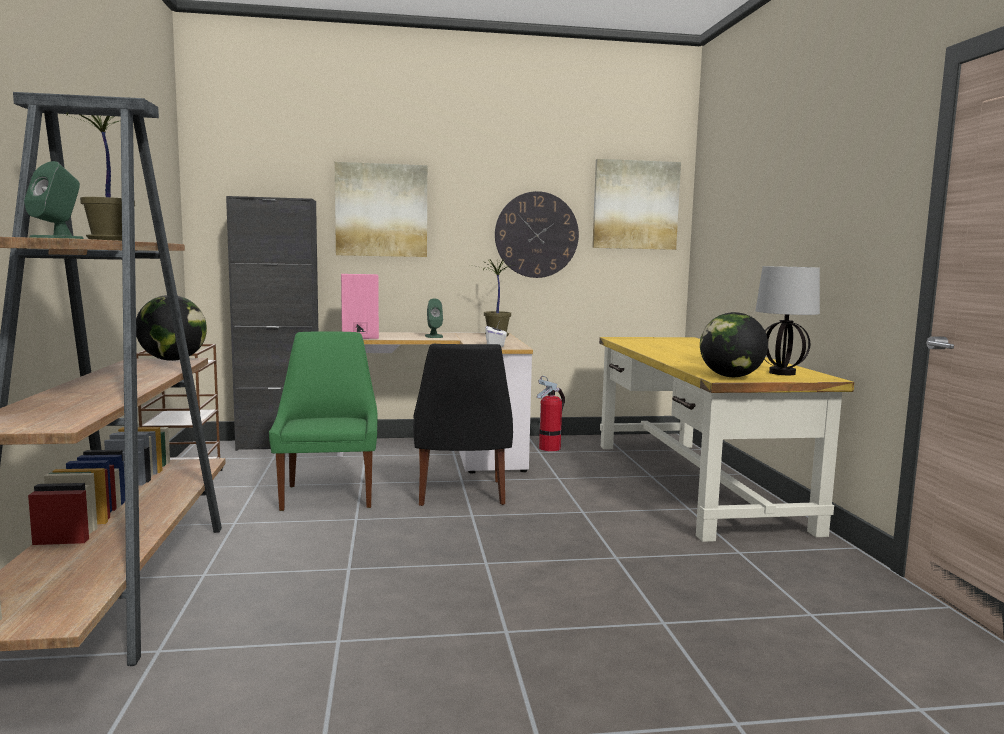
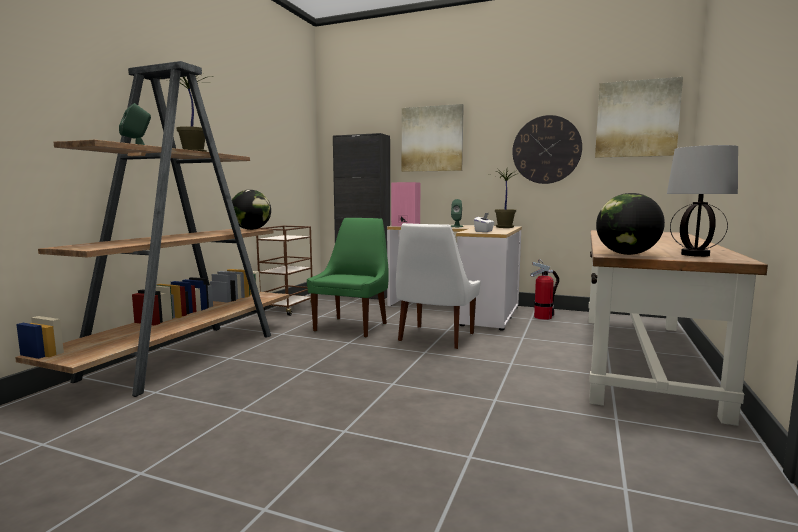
camera: 30 degrees right, 0 degrees up
(461, 494) = (435, 338): black chair -> white chair
(694, 483) = (642, 358): yellow desk -> brown desk

